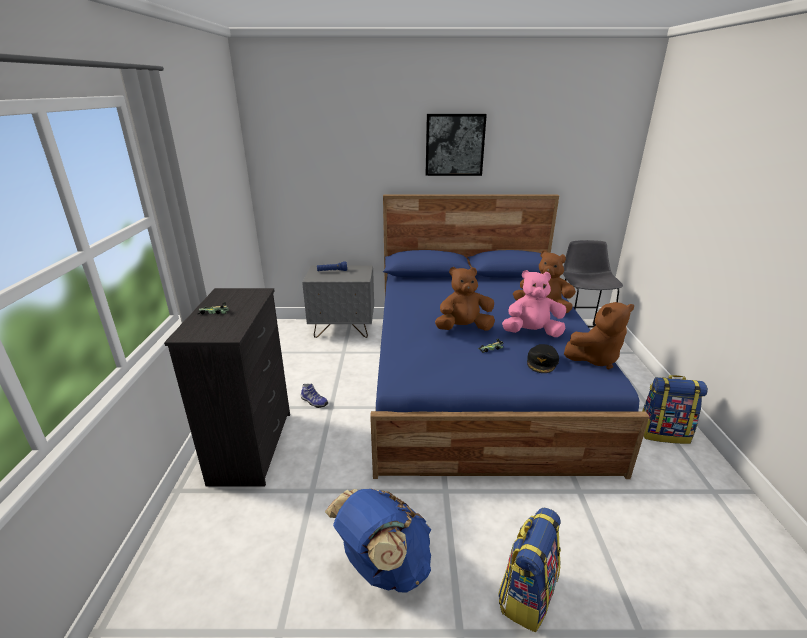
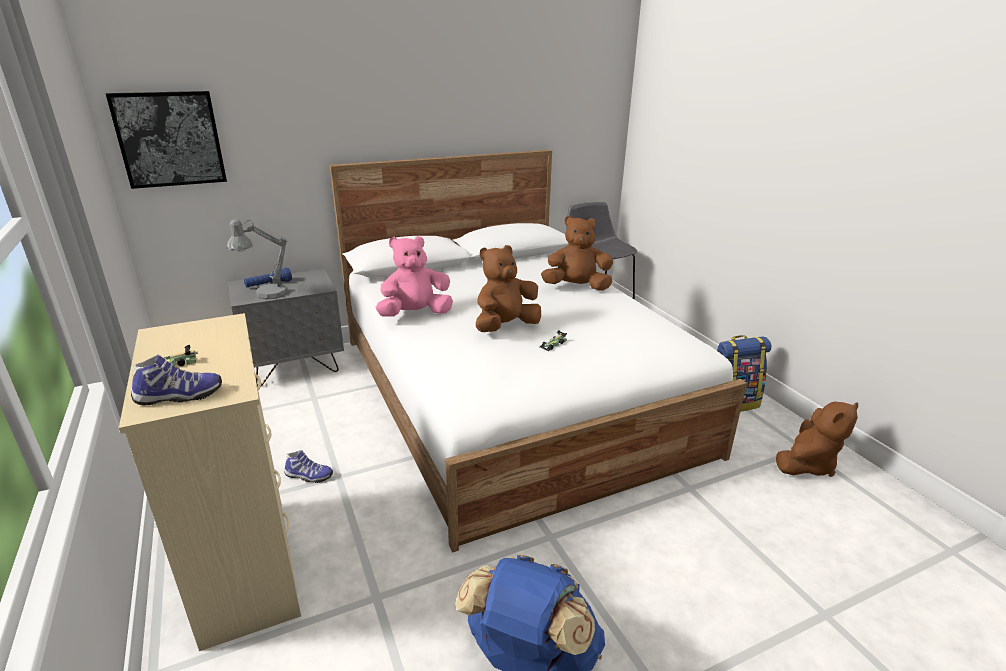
camera: 25 degrees left, 0 degrees up
(203, 331) = (179, 396): none -> shoe
(253, 446) = (247, 565): black dresser -> beige dresser
(325, 278) = (265, 295): none -> grey table lamp
(454, 145) = (420, 91): picture -> picture (170, 139)
(477, 378) = (511, 391): blue bed -> white bed
(526, 594) = (703, 621): backpack -> none
(532, 333) = (585, 317): pink plush toy -> pink plush toy (415, 314)
(542, 362) = (621, 347): black cap -> none
(595, 359) = (669, 332): brown plush toy -> brown plush toy (807, 465)

